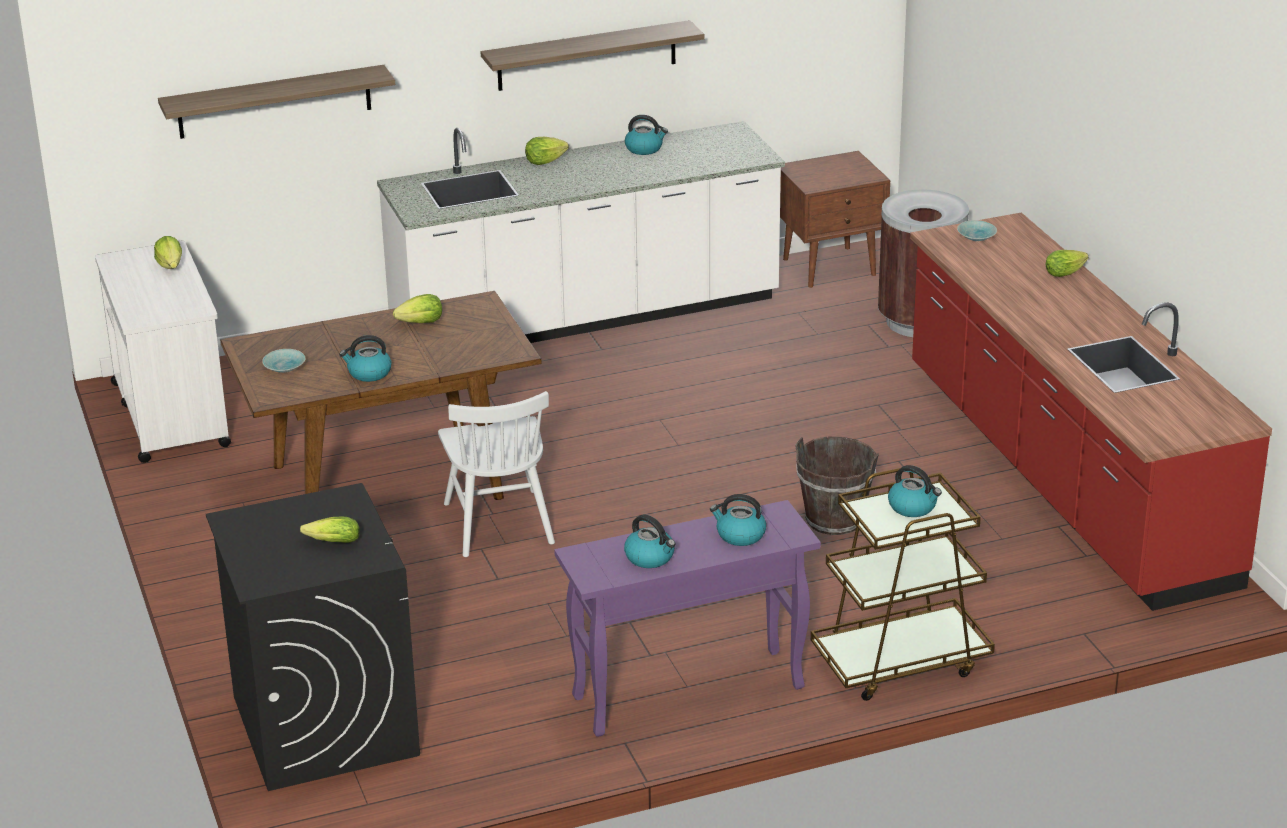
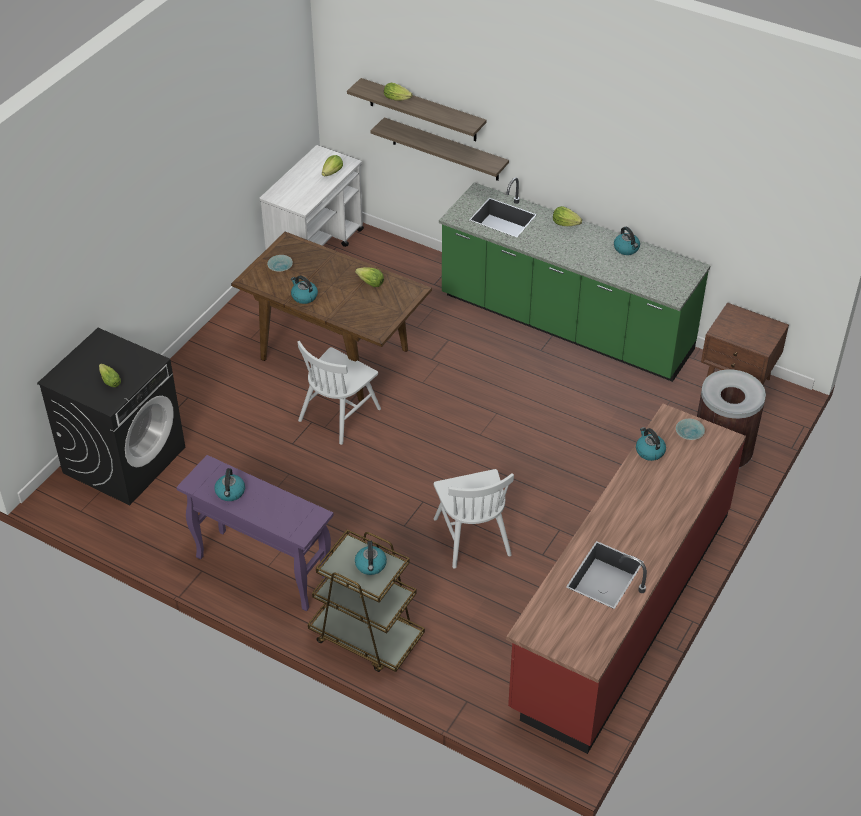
camera: 50 degrees right, 15 degrees up
(586, 317) = (565, 325): white counter -> green counter
(587, 56) = (611, 174): shelf -> shelf (445, 150)
(740, 535) = (281, 513): kettle -> kettle (649, 451)
(834, 520) = (472, 536): brown bucket -> white chair
(1067, 272) = (691, 494): lettuce -> lettuce (398, 98)

